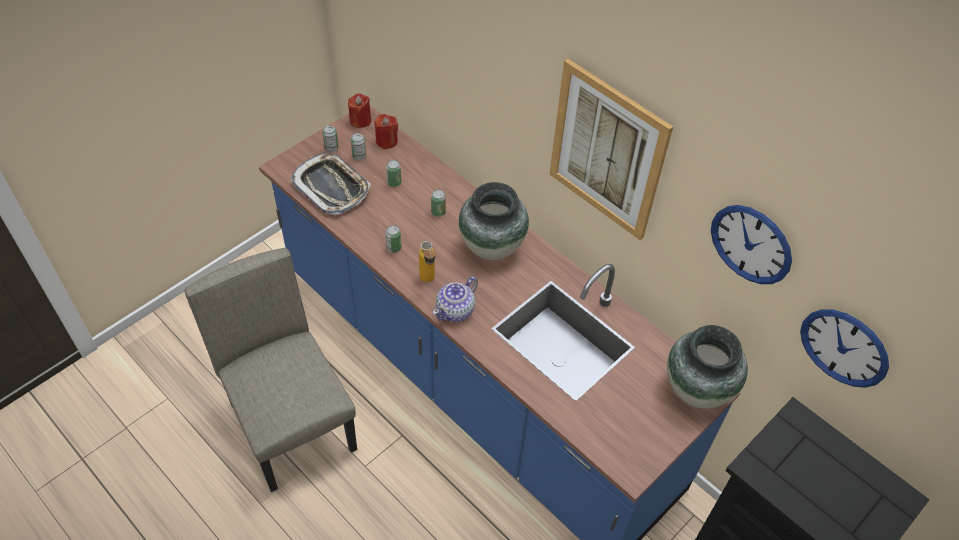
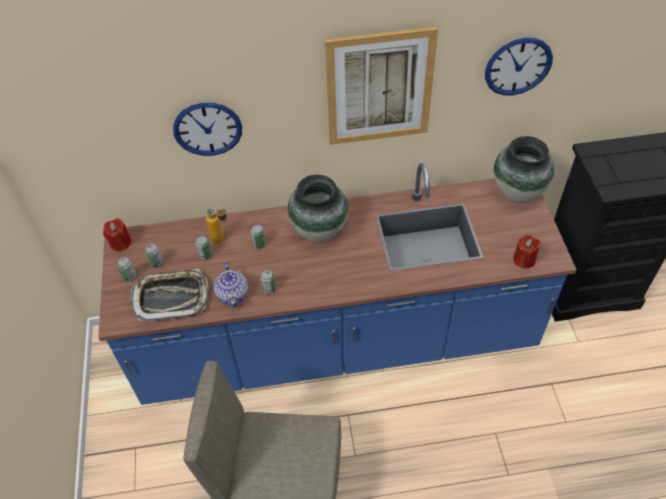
camera: 50 degrees left, 0 degrees up
(386, 141) = (159, 238): red candle -> red candle (524, 260)
(428, 282) = (319, 285): bottle -> bottle (222, 240)
(456, 310) = (358, 282): teapot -> teapot (233, 294)
(844, 347) = (599, 83): wall clock -> wall clock (207, 129)

